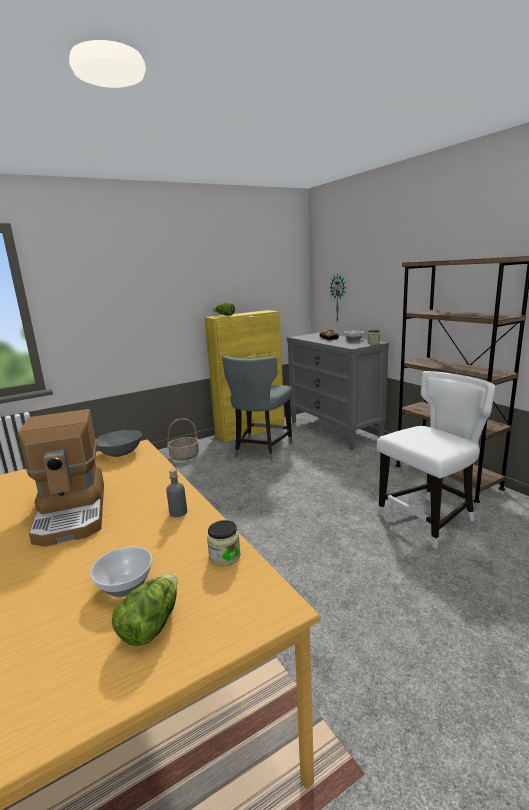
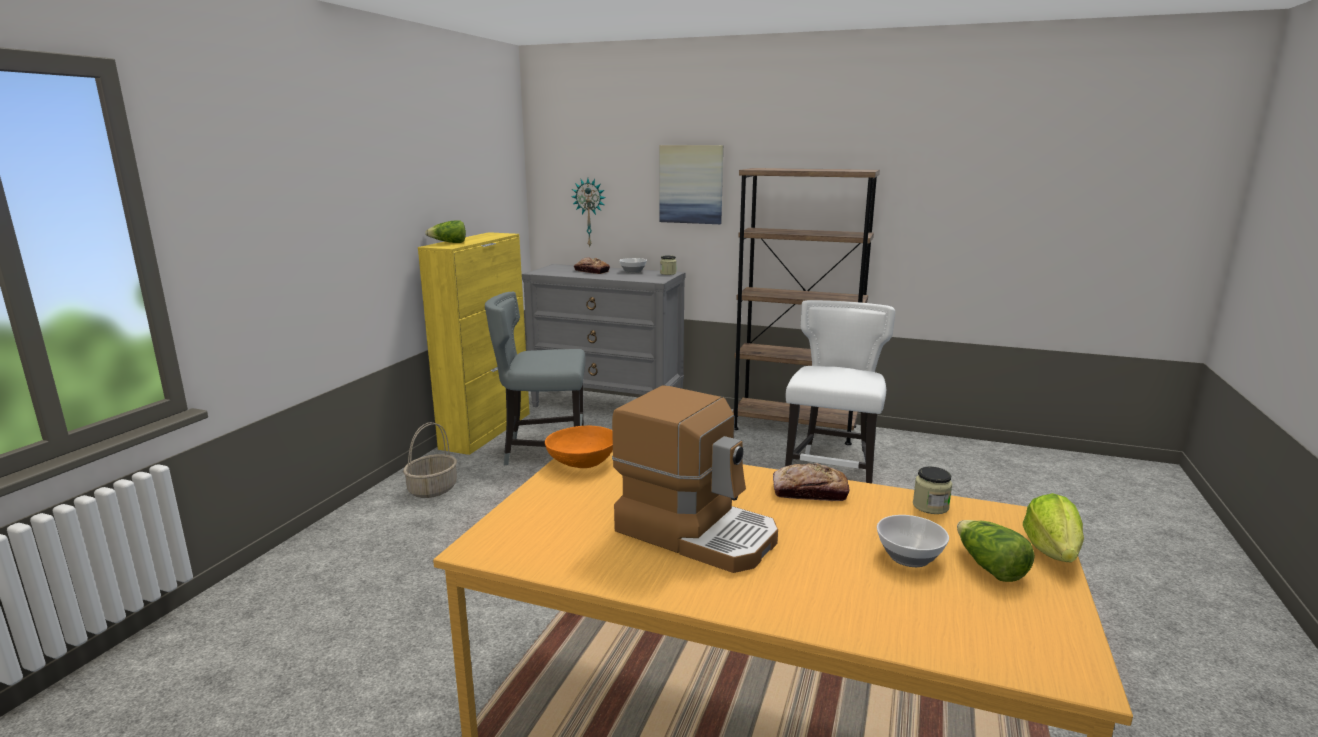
camera: 40 degrees left, 0 degrees up
(121, 452) = (583, 462): grey bowl -> orange bowl
(178, 512) = (809, 492): grey bottle -> bread
(222, 642) = (1052, 552): none -> lettuce
(261, 450) = (543, 451): grey chair -> grey chair turned 105 degrees clockwise
(395, 276) = (691, 184): none -> picture

